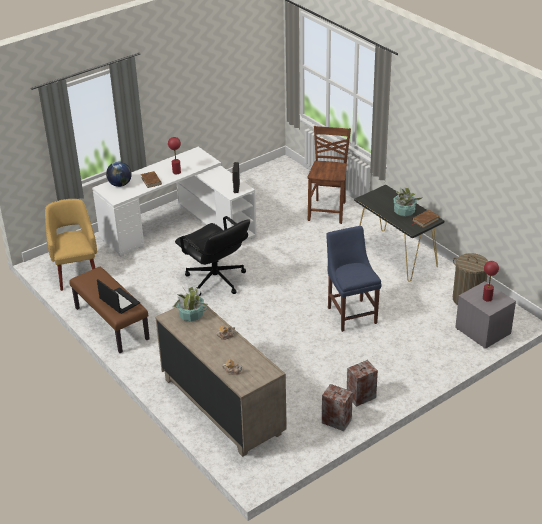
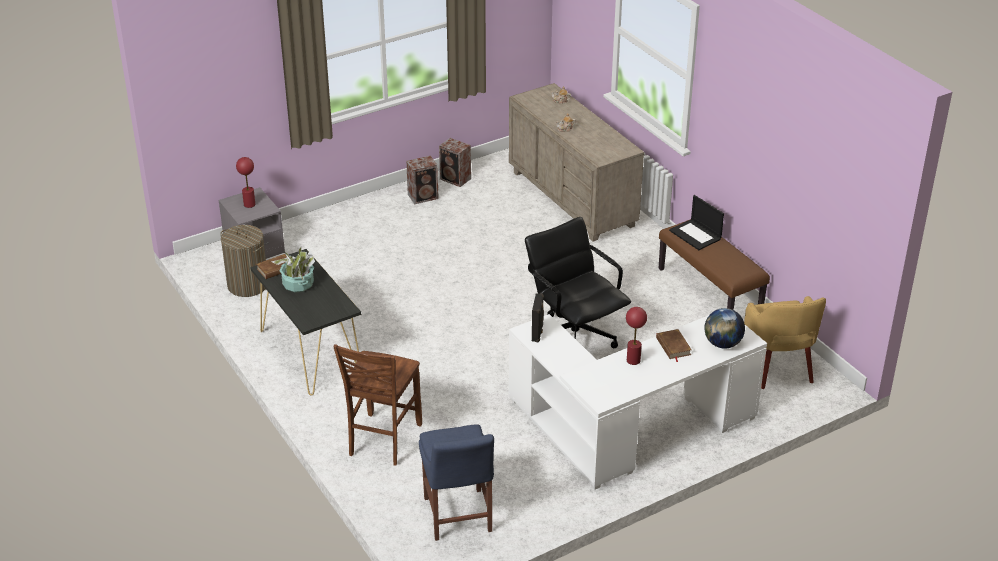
camera: 175 degrees left, 0 degrees up
(191, 314) = (603, 150): potted plant -> none
(351, 313) = (403, 279): blue chair -> blue chair (458, 517)

